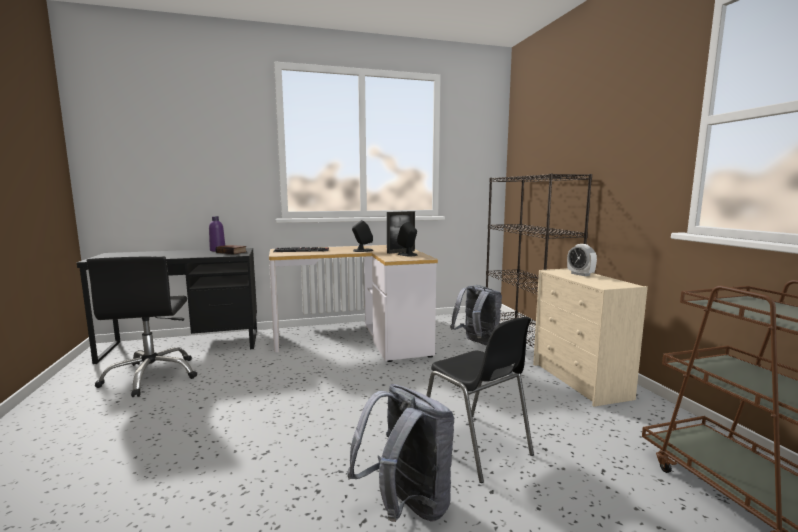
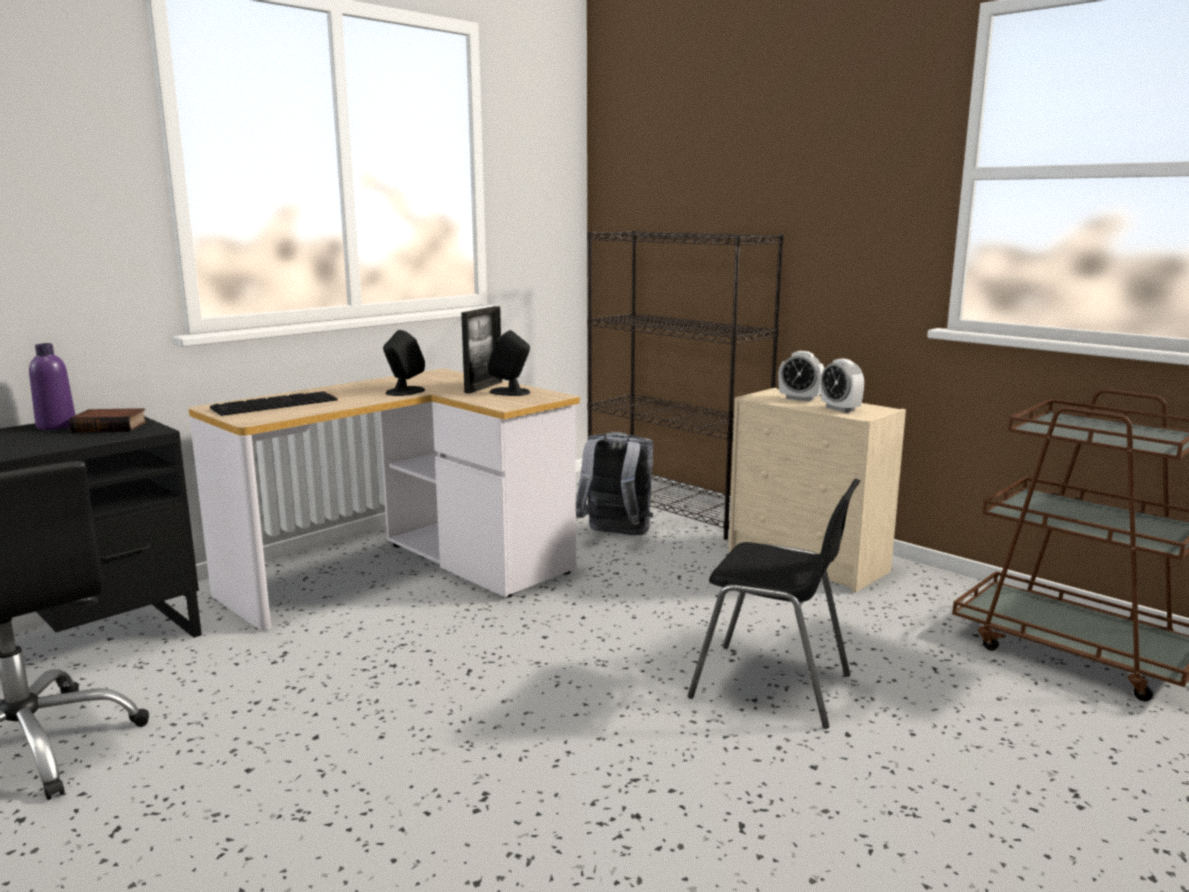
camera: 30 degrees left, 5 degrees up
(406, 507) = (773, 788): grey backpack -> none
(597, 281) = (840, 409): none -> alarm clock

